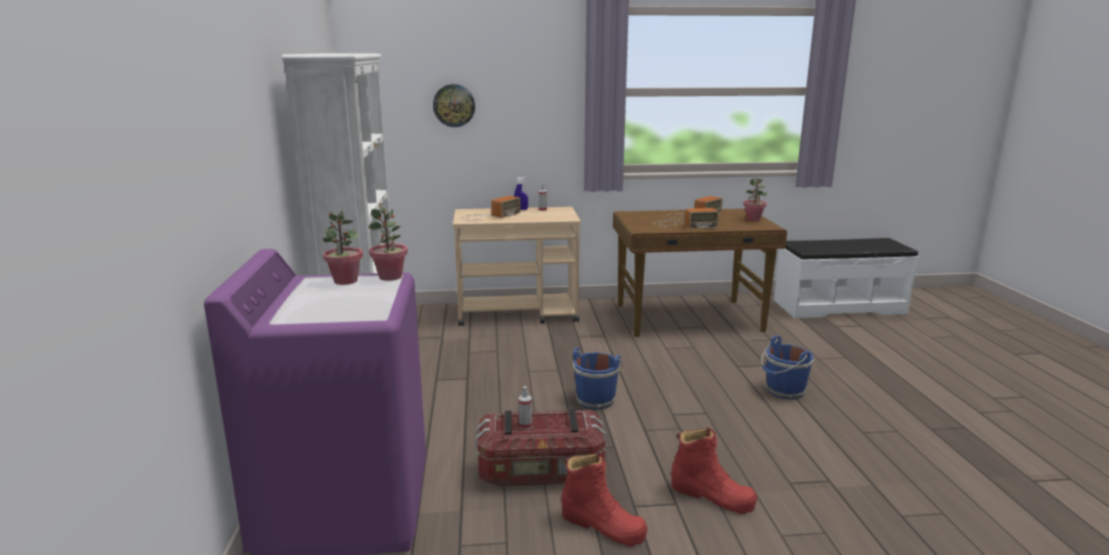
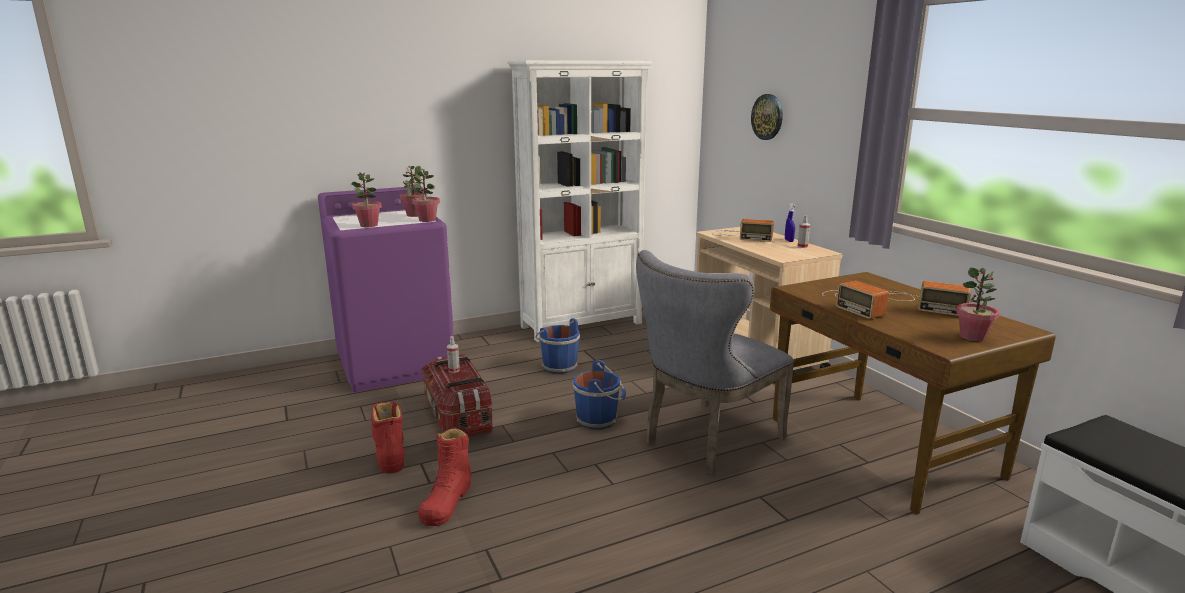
camera: 70 degrees right, 0 degrees up
(380, 304) = (369, 225): none -> potted plant
(603, 525) = (390, 453): red boot -> red boot turned 150 degrees clockwise
(656, 365) = (706, 441): none -> grey chair
(783, 391) = (716, 538): blue bucket -> blue bucket (558, 366)

